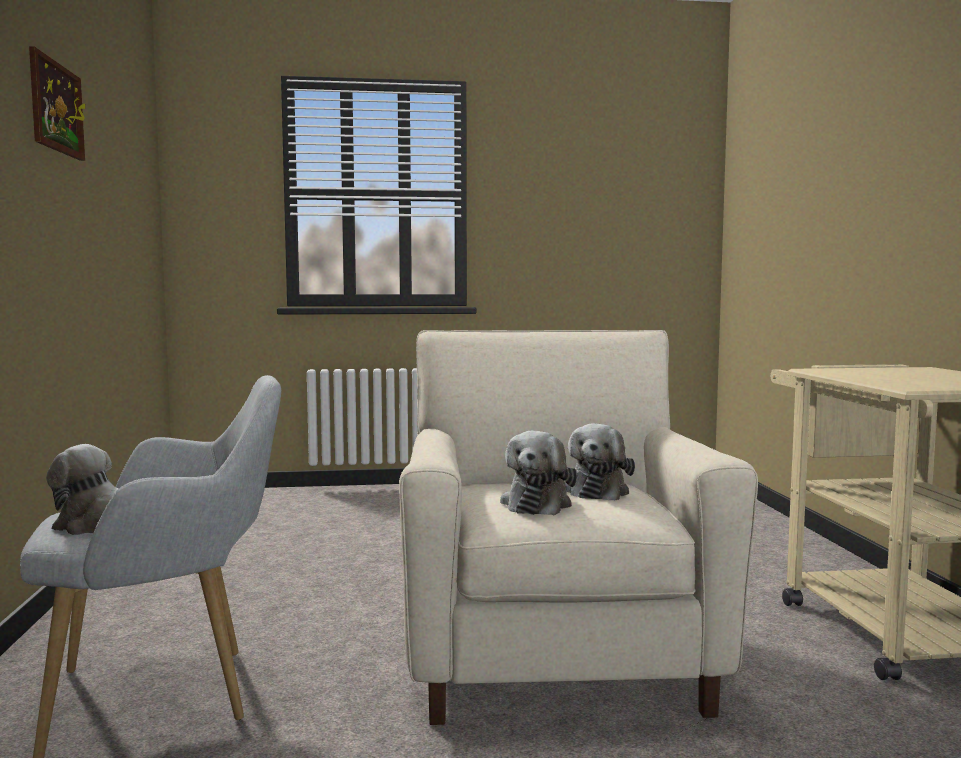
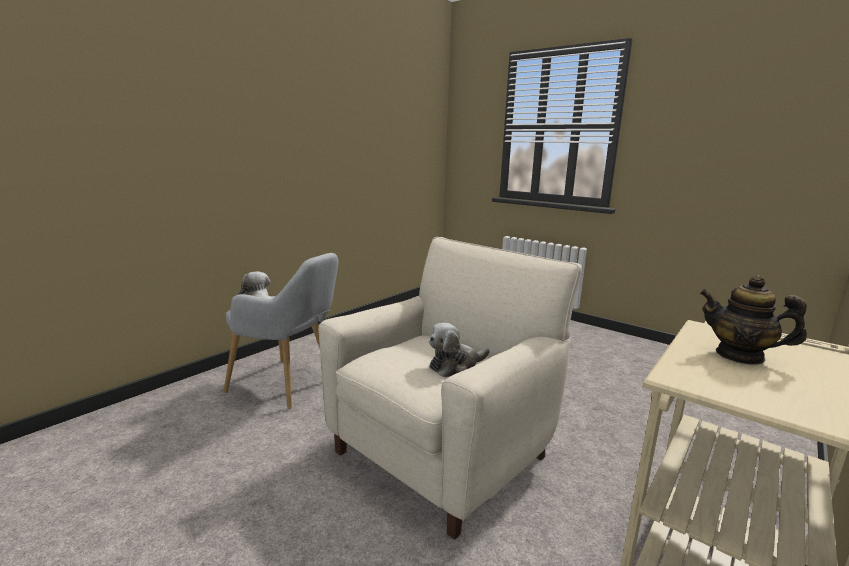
camera: 45 degrees right, 10 degrees up
(56, 107) = (340, 100): picture -> none
(537, 503) = (399, 361): plush toy -> none
(887, 375) = (740, 355): none -> teapot

